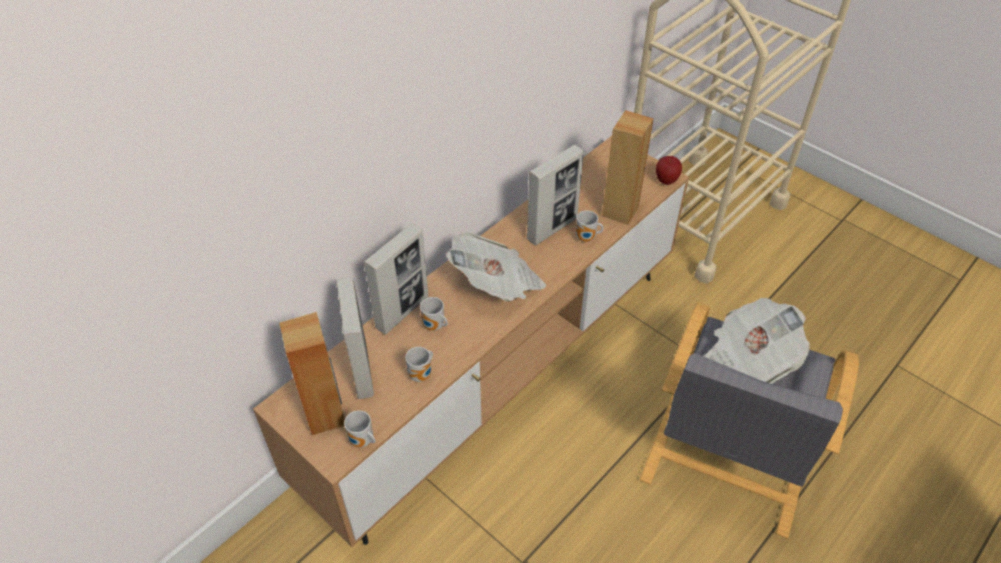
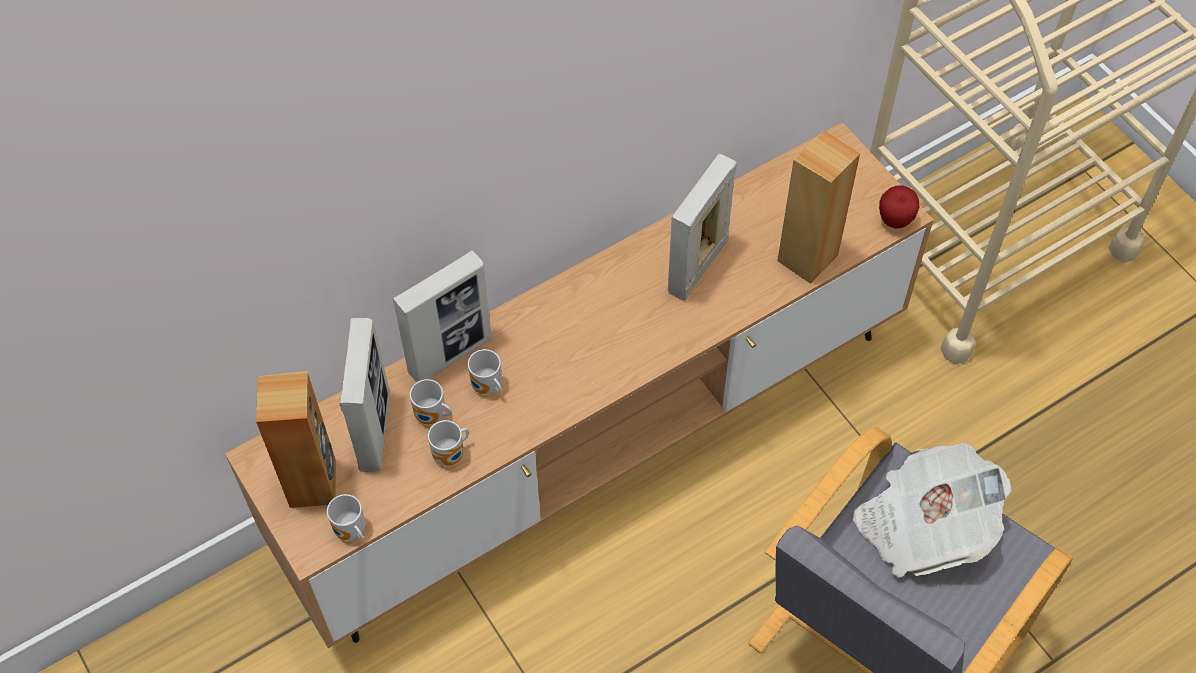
camera: 15 degrees right, 10 degrees up
(497, 284) = (591, 341): newspaper -> none
(552, 228) = (697, 267): picture frame -> picture frame turned 150 degrees clockwise
(586, 238) = (742, 294): mug -> mug (432, 417)

